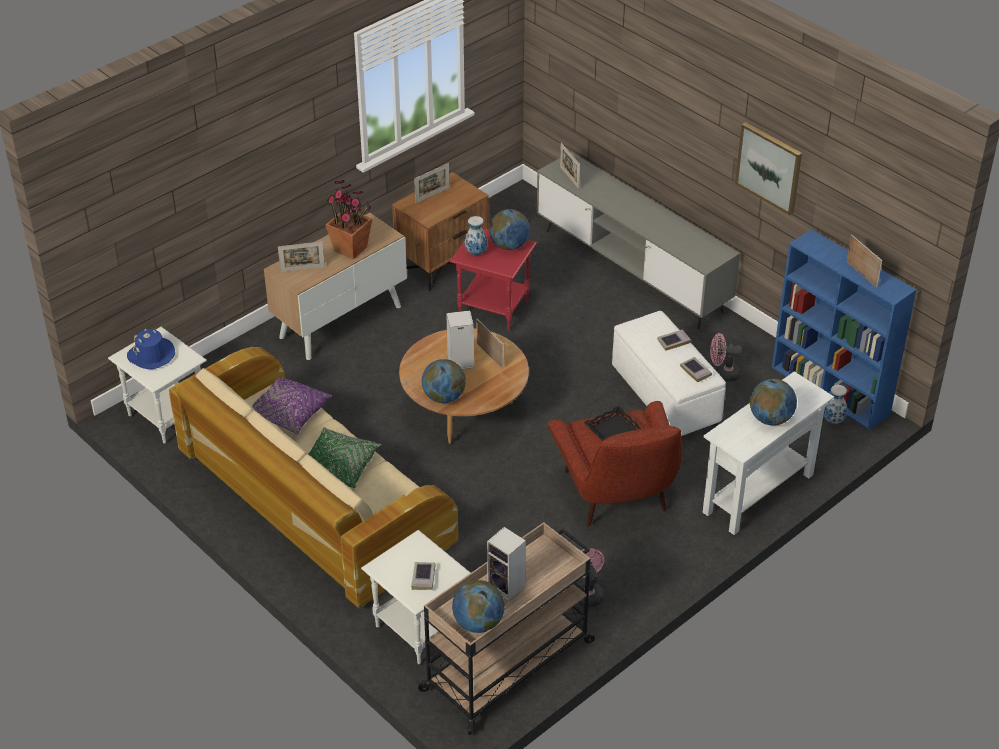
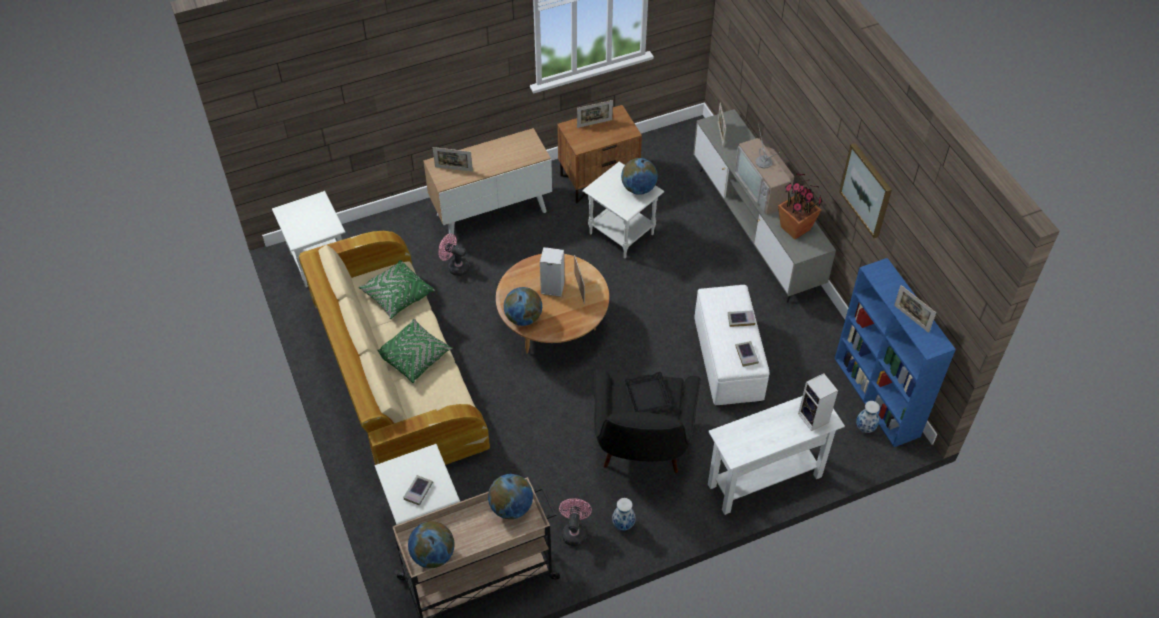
camera: 20 degrees right, 10 degrees up
(151, 355) = (305, 216): blue hat -> none
(289, 414) = (397, 295): purple pillow -> green pillow
(351, 249) = (501, 160): potted plant -> potted plant (795, 228)
(475, 253) = (607, 188): vase -> vase (623, 524)
(494, 308) = (622, 234): red side table -> white side table
(507, 587) = (473, 528): speaker -> speaker (814, 418)
(617, 496) = (642, 445): red armchair -> black armchair
(639, 216) = (764, 189): none -> television
(723, 374) = (788, 353): pink fan -> pink fan (455, 267)
(770, 419) = (776, 432): globe -> globe (511, 507)
(861, 274) = (911, 318): picture frame -> picture frame turned 150 degrees clockwise

